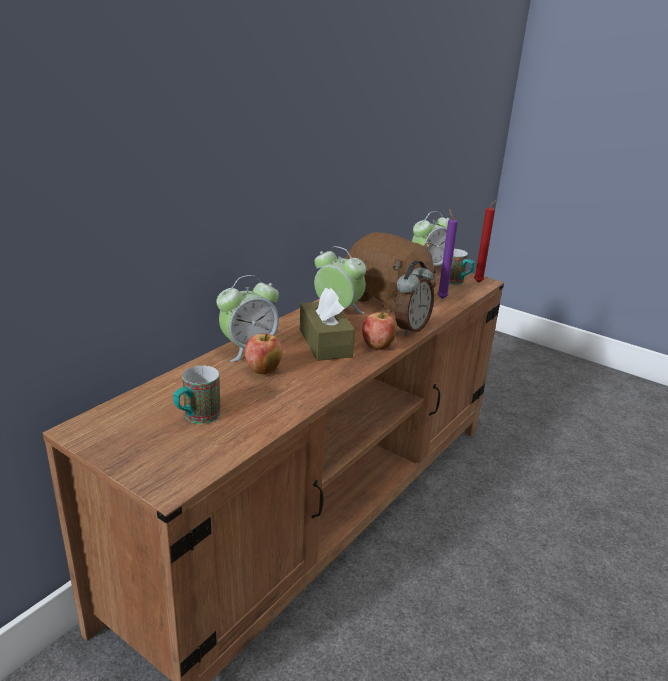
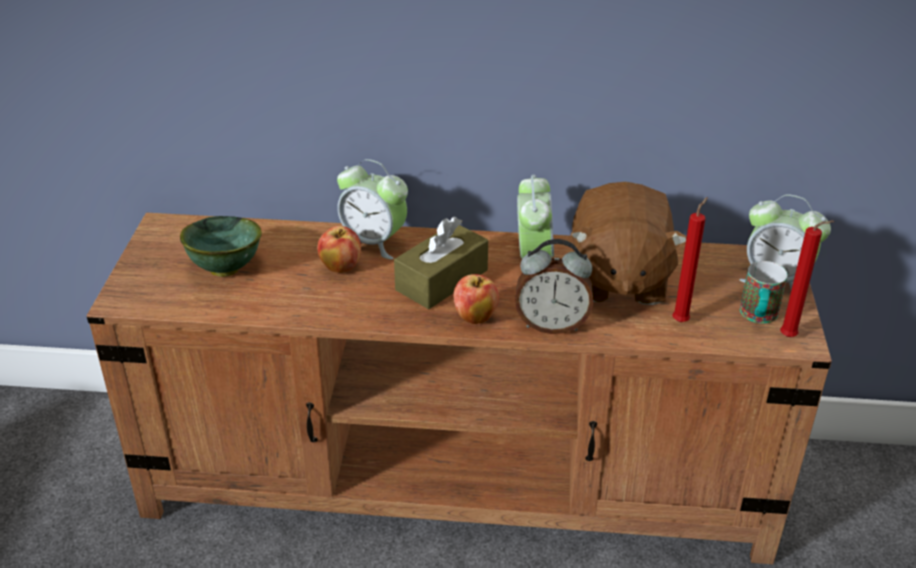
camera: 60 degrees right, 10 degrees up
(196, 418) = (224, 269): mug -> green bowl
(441, 298) = (682, 320): purple candle -> red candle

